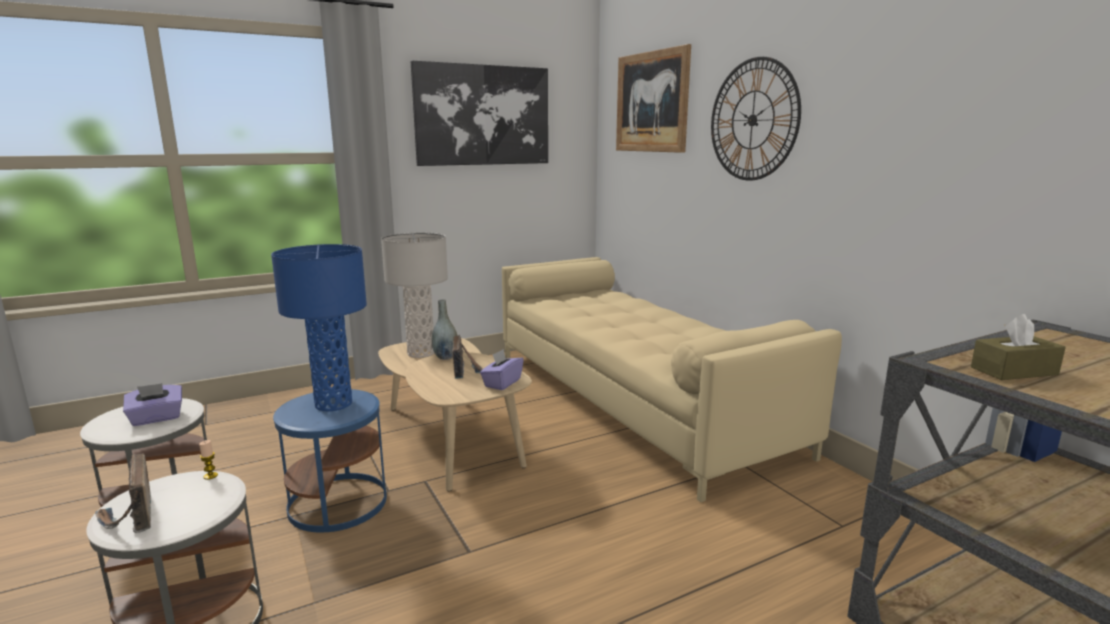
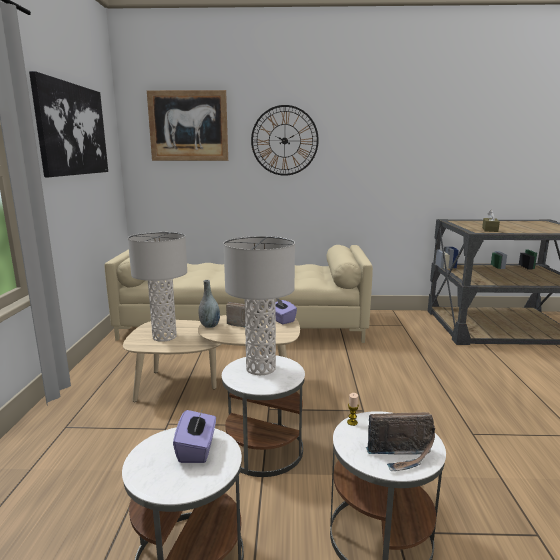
camera: 60 degrees left, 0 degrees up
(334, 404) = (261, 368): blue table lamp -> white table lamp
(338, 503) = (264, 449): blue side table -> white side table

